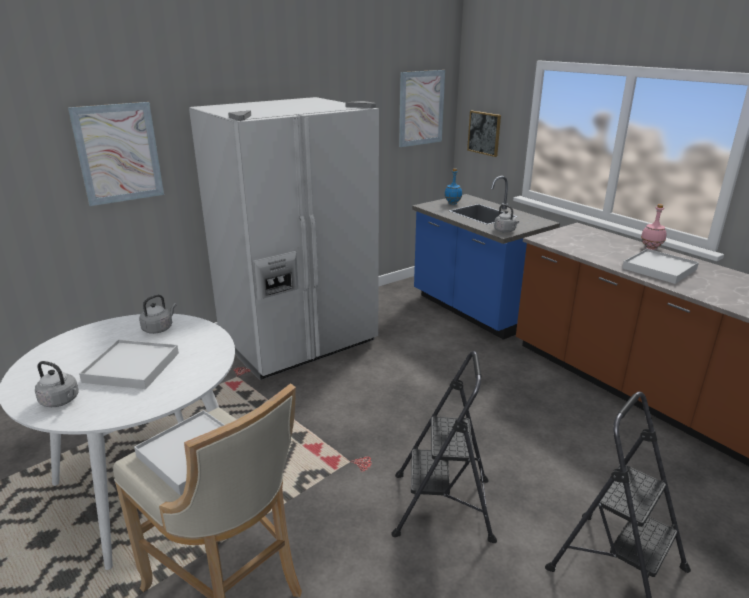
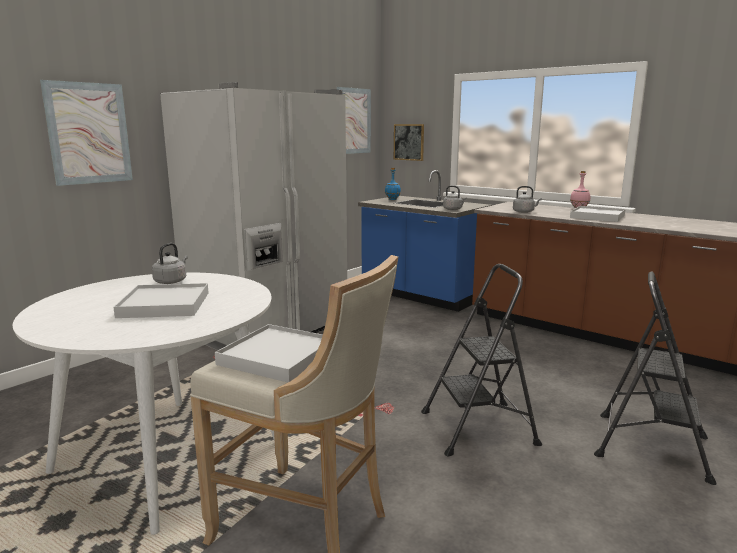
camera: 15 degrees left, 10 degrees down
(61, 401) = (102, 331): grey kettle -> grey kettle (524, 212)

